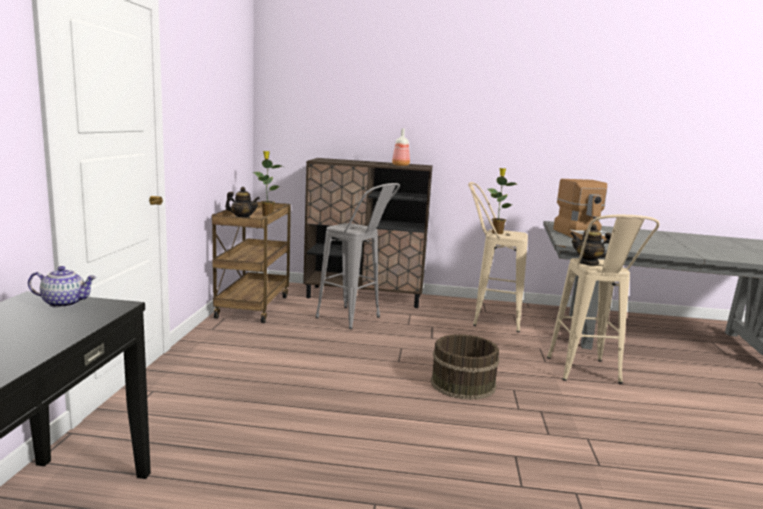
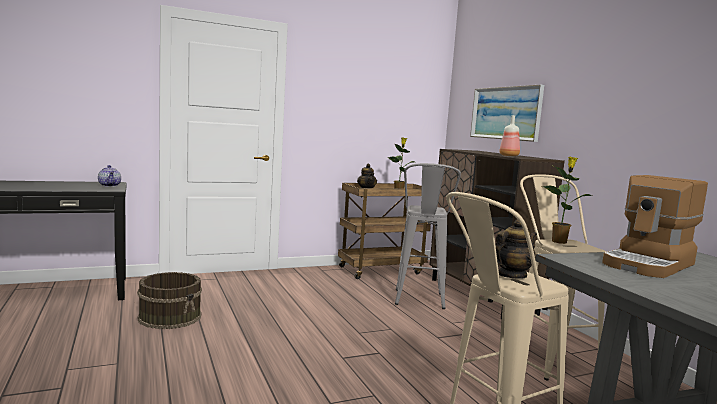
camera: 60 degrees right, 5 degrees down
(351, 120) = (505, 113): none -> picture
(462, 383) = (352, 366): brown bucket -> brown bucket (170, 317)
(588, 263) = (511, 275): teapot -> teapot turned 60 degrees clockwise

